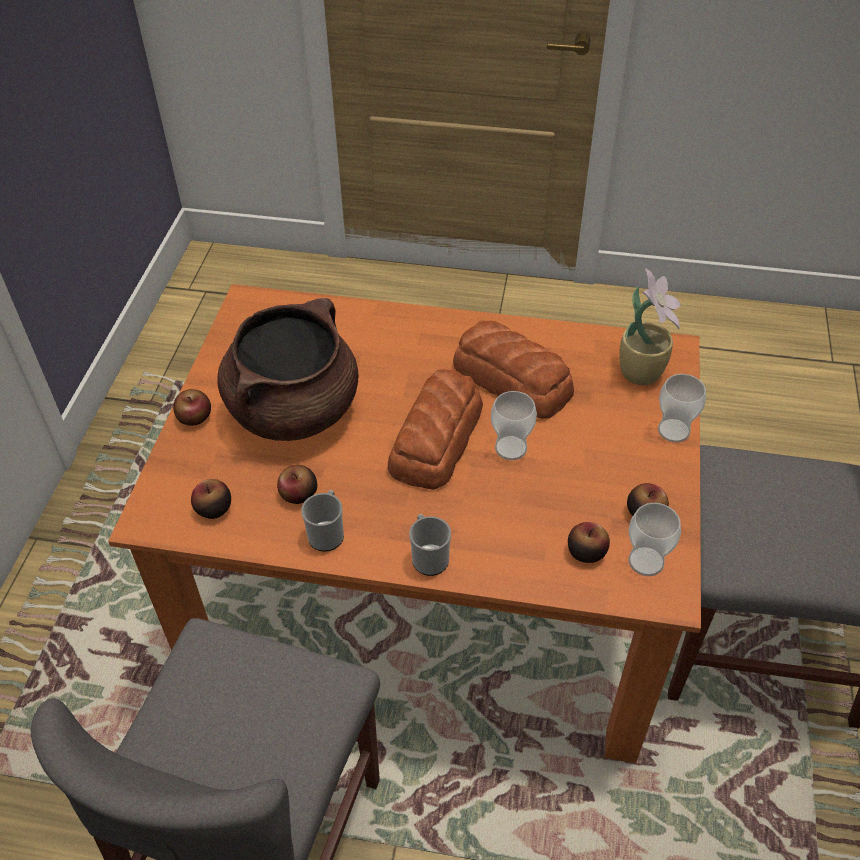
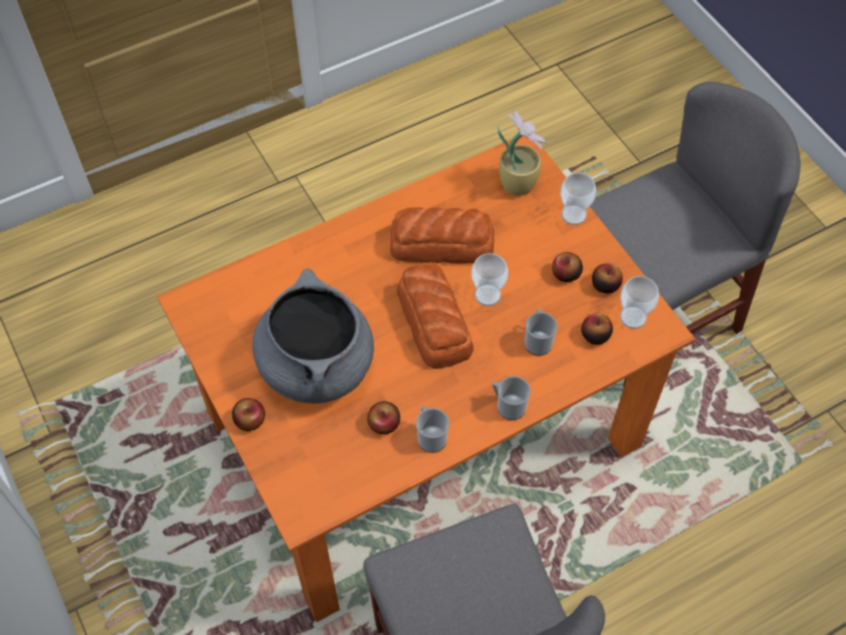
camera: 40 degrees left, 10 degrees up
(213, 508) = (337, 474): apple -> apple (566, 274)
(294, 409) = (316, 365): brown cooking pot -> grey cooking pot
(520, 518) = (538, 341): none -> mug

